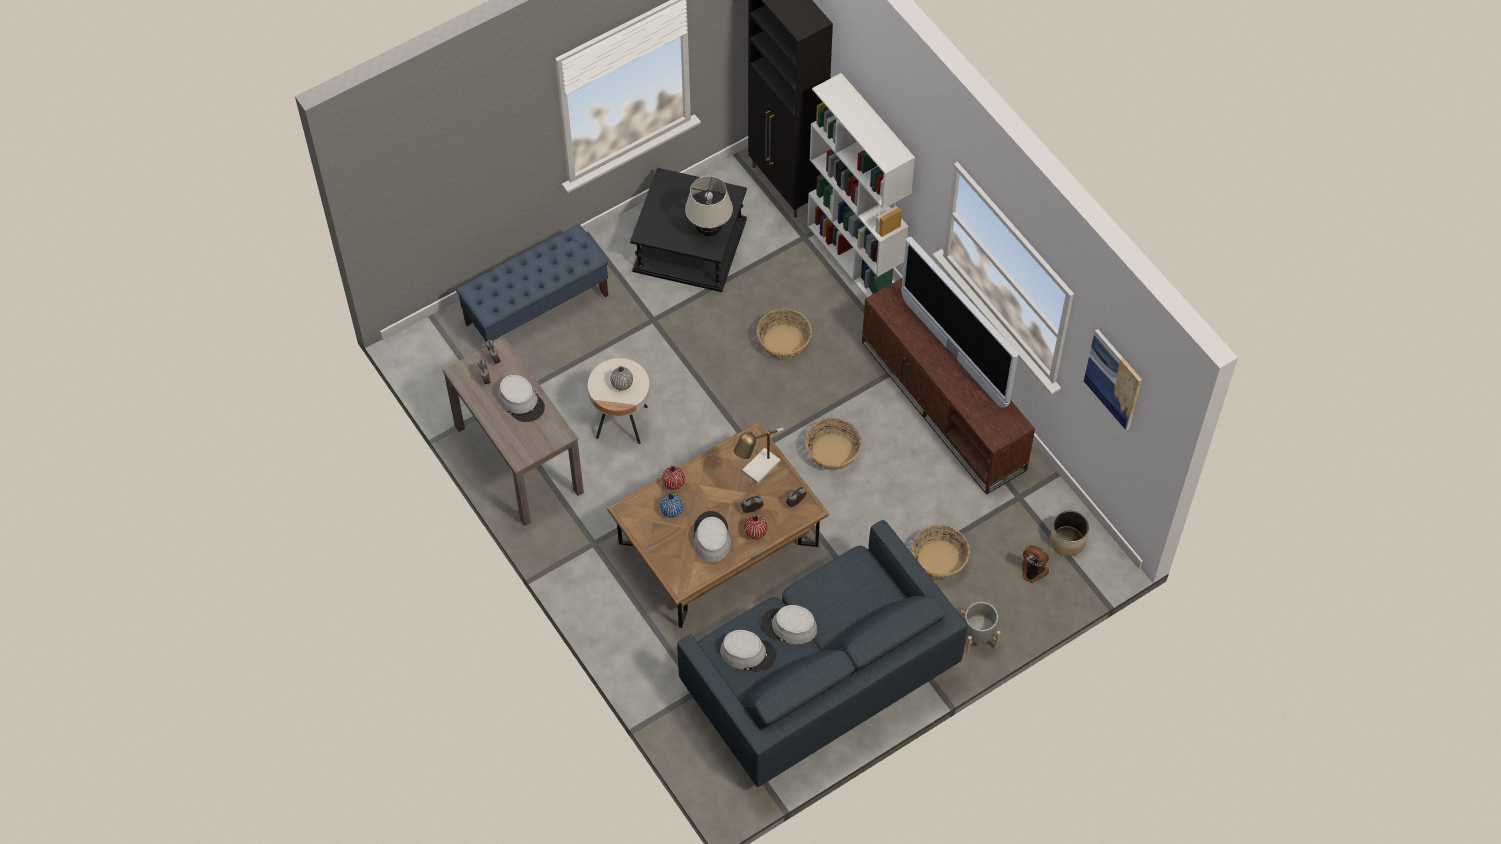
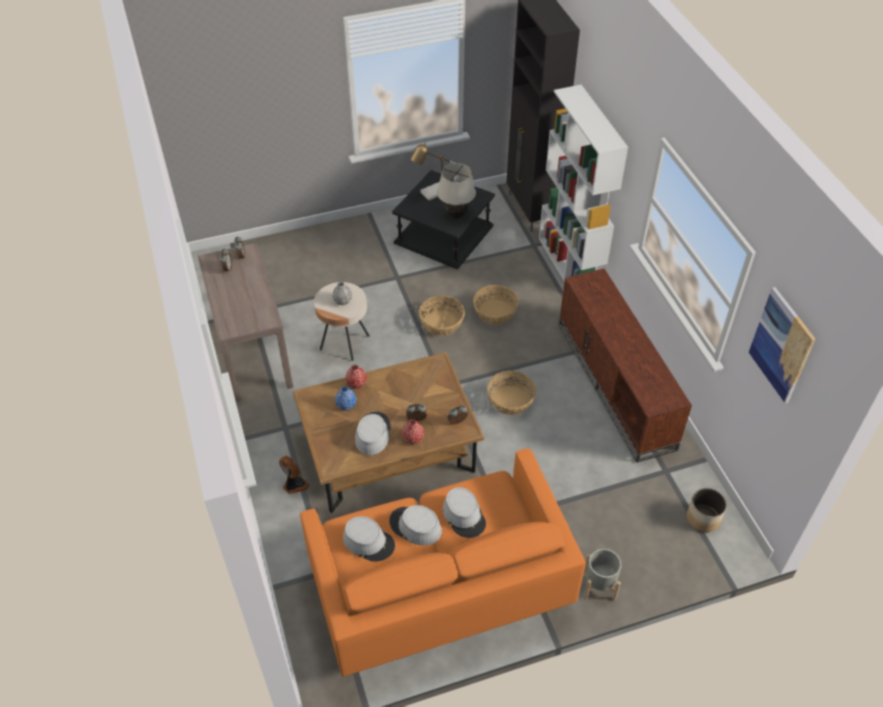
camera: 15 degrees right, 10 degrees down
(521, 401) = (248, 290): grey hat -> grey hat (464, 516)
(537, 309) = (312, 254): blue bench -> none
(758, 470) = (433, 389): table lamp -> table lamp (432, 193)
(818, 677) = (439, 586): blue sofa -> orange sofa
(938, 559) = (579, 507): basket -> basket (441, 323)
(954, 352) = (631, 331): television -> none
(1032, 572) = (664, 538): fan -> fan (294, 485)

